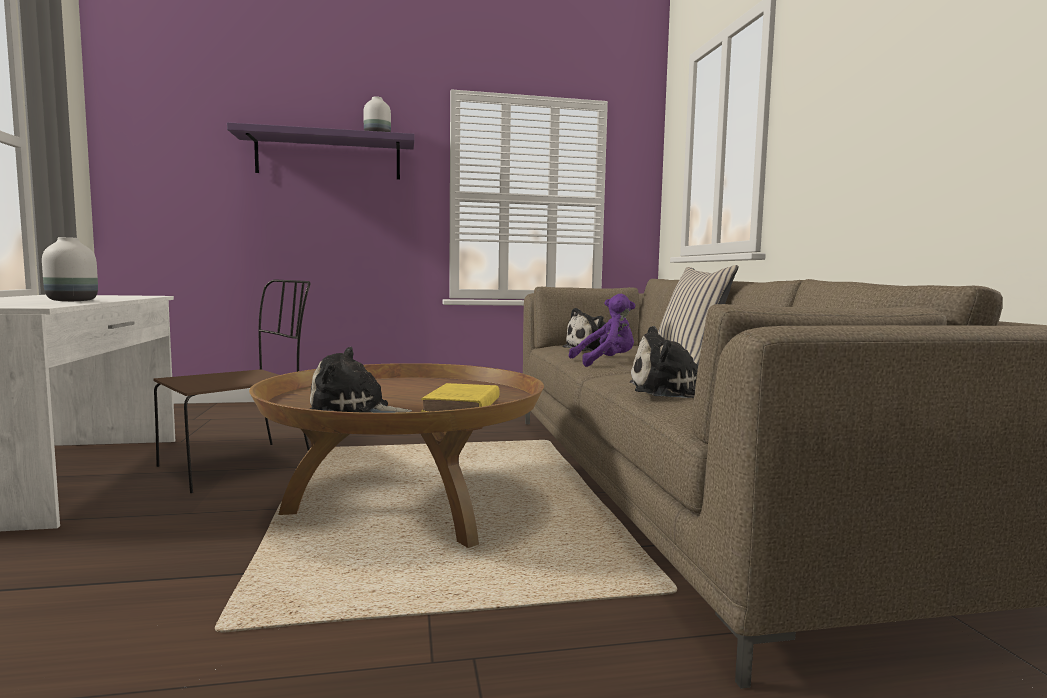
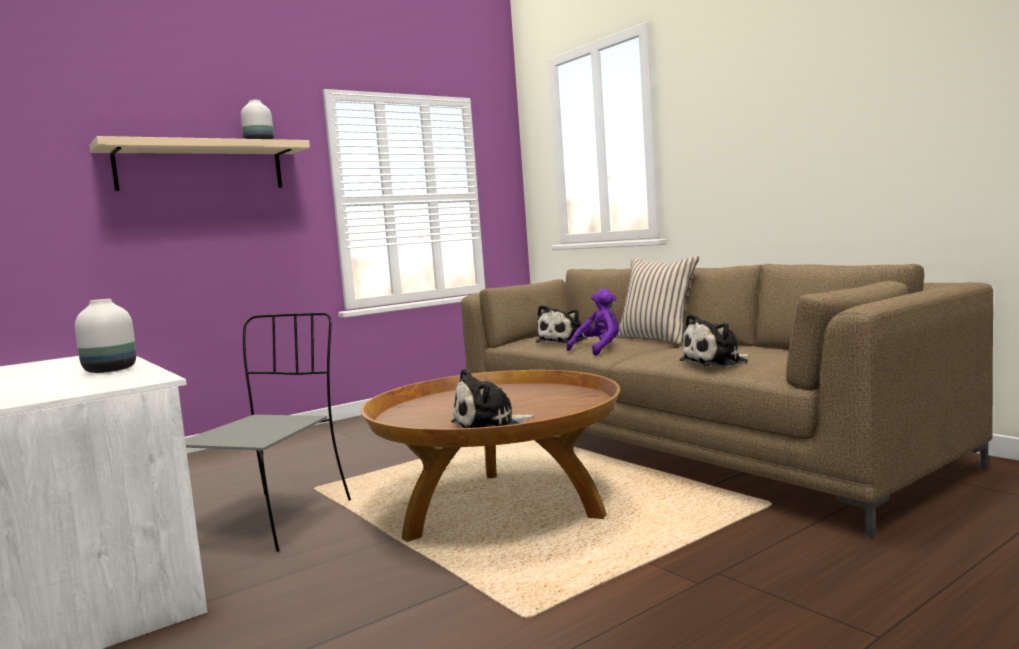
camera: 25 degrees left, 0 degrees up
(240, 465) = (273, 519): brown chair -> grey chair
(328, 157) = (201, 167): purple shelf -> beige shelf
(461, 406) = (562, 404): yellow book -> none

